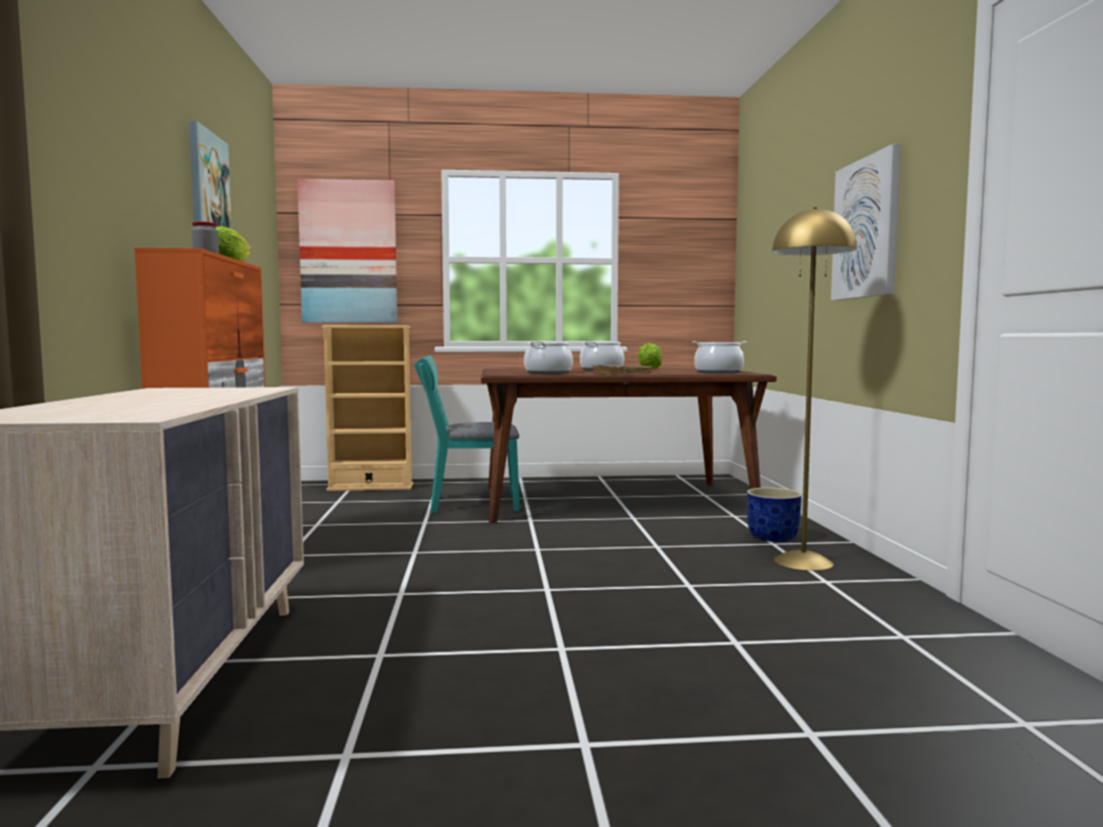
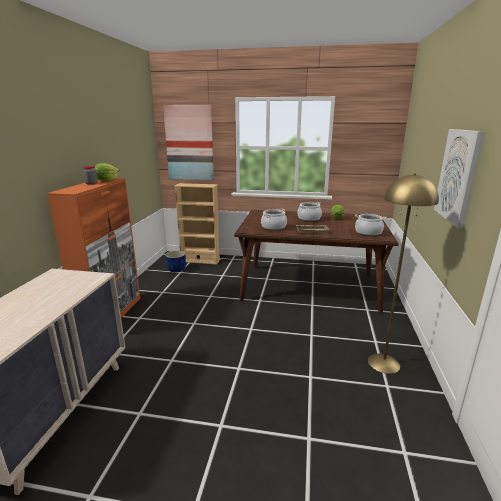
camera: 15 degrees right, 15 degrees up
(208, 187) = (101, 133): picture -> none
(466, 504) = (236, 281): turquoise chair -> none
(772, 537) = (378, 335): blue planter -> blue planter (176, 269)

